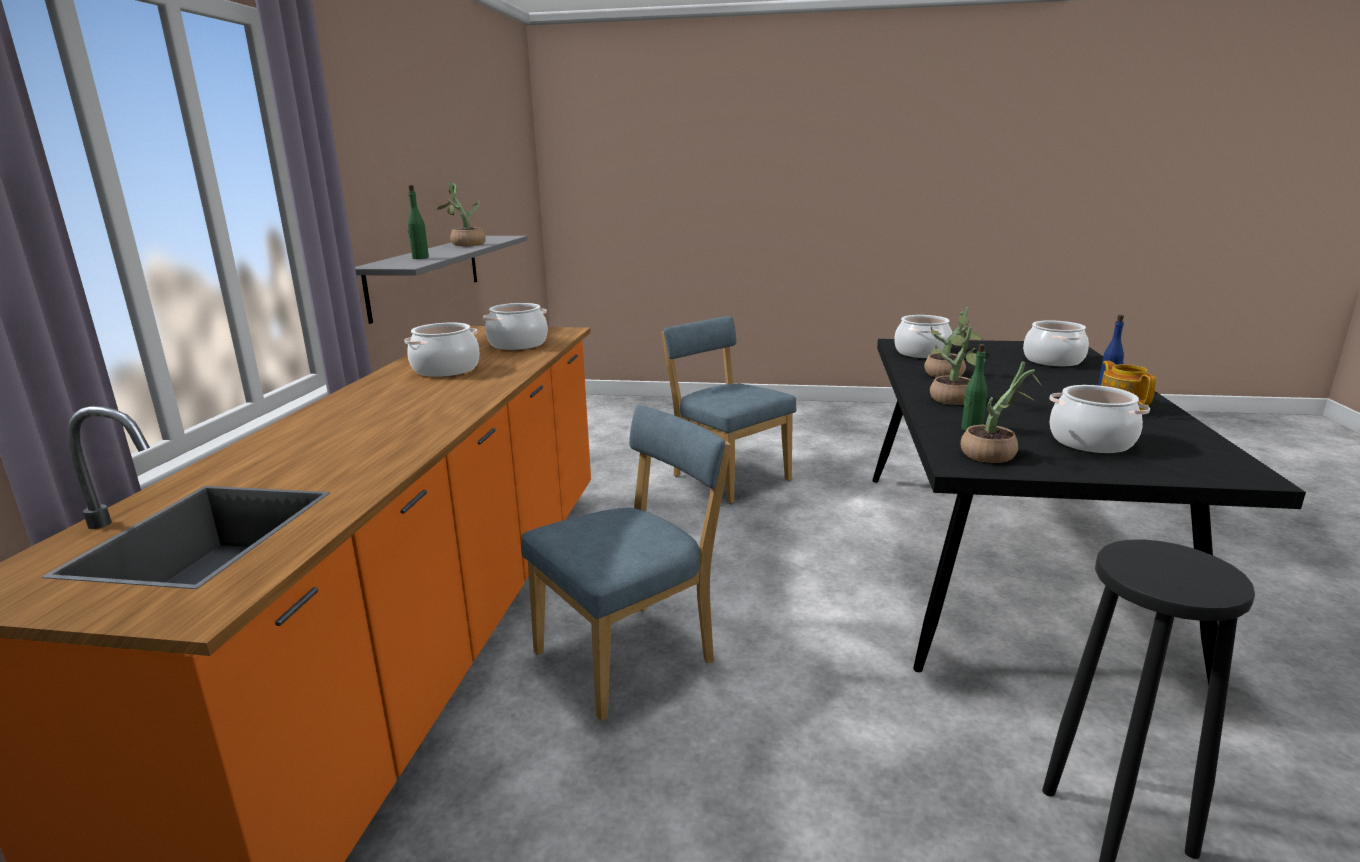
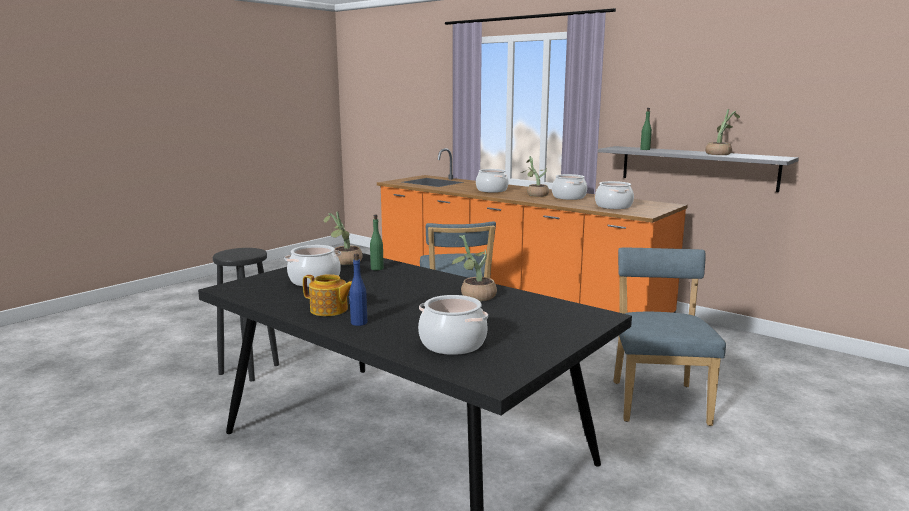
camera: 120 degrees right, 5 degrees down
(727, 476) = (658, 400): blue chair -> blue chair turned 75 degrees counterclockwise
(922, 353) = (549, 310): cooking pot -> cooking pot (491, 190)
(953, 401) = (421, 279): potted plant -> potted plant (535, 195)

